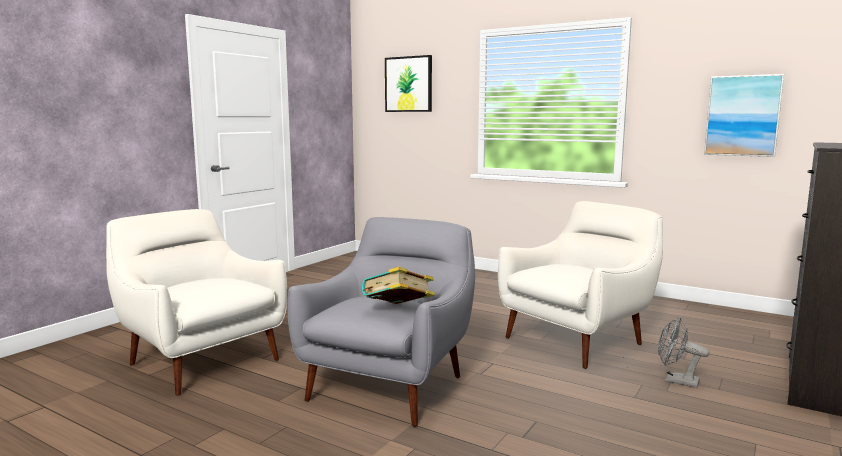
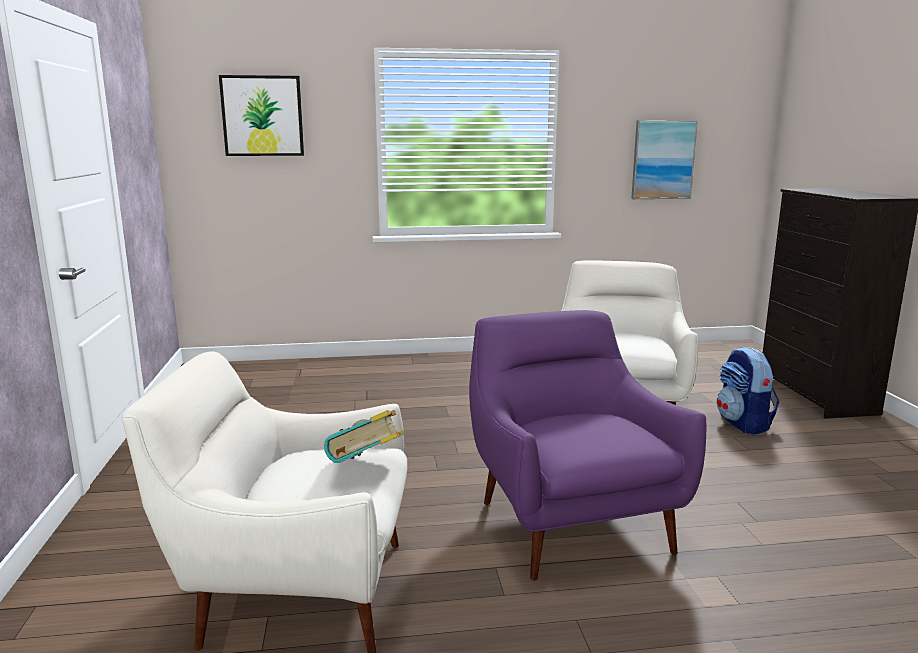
camera: 40 degrees left, 5 degrees up
(389, 385) = (570, 521): grey armchair -> purple armchair
(398, 311) = (625, 430): book -> book (367, 468)
(676, 381) = (743, 424): grey fan -> backpack

